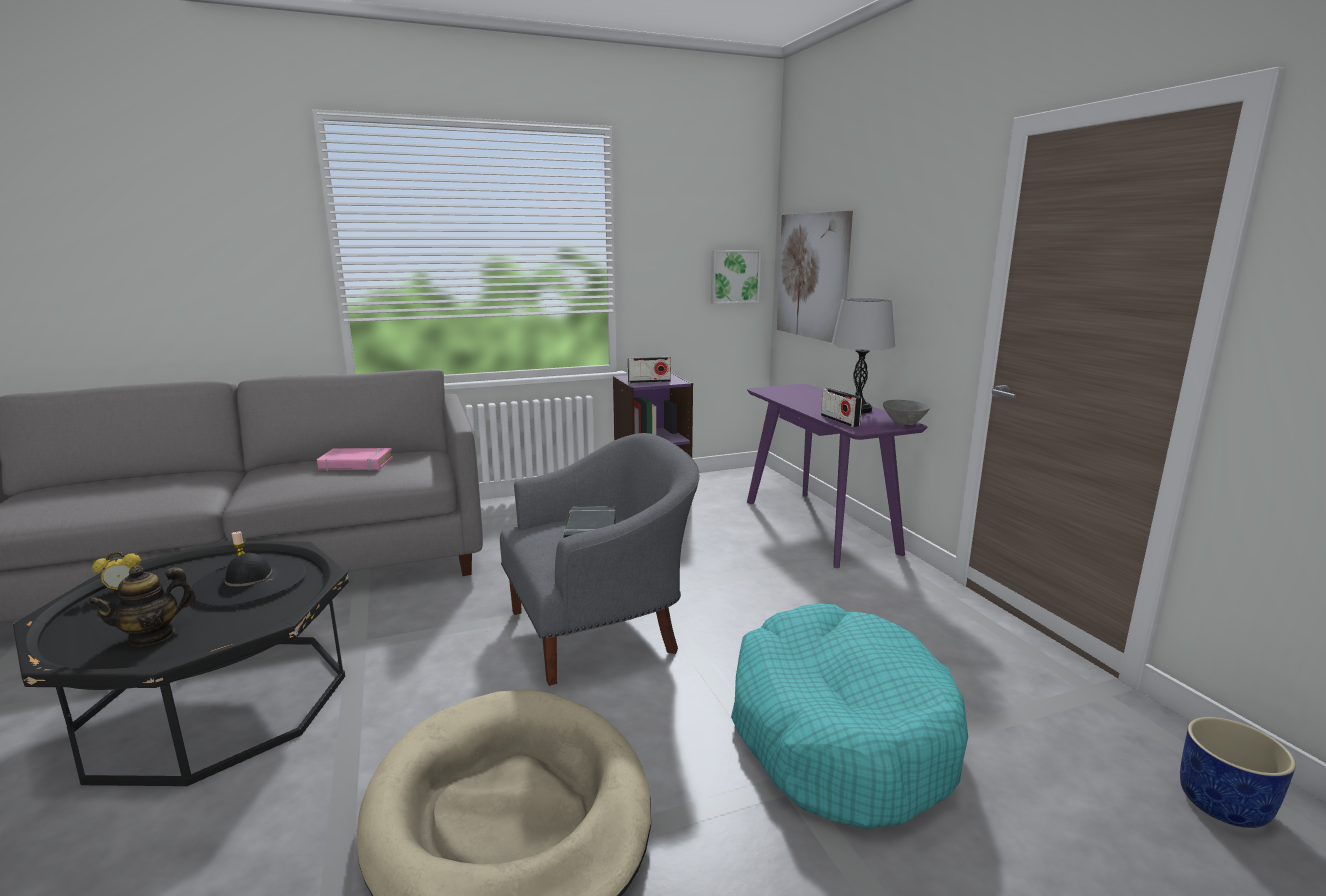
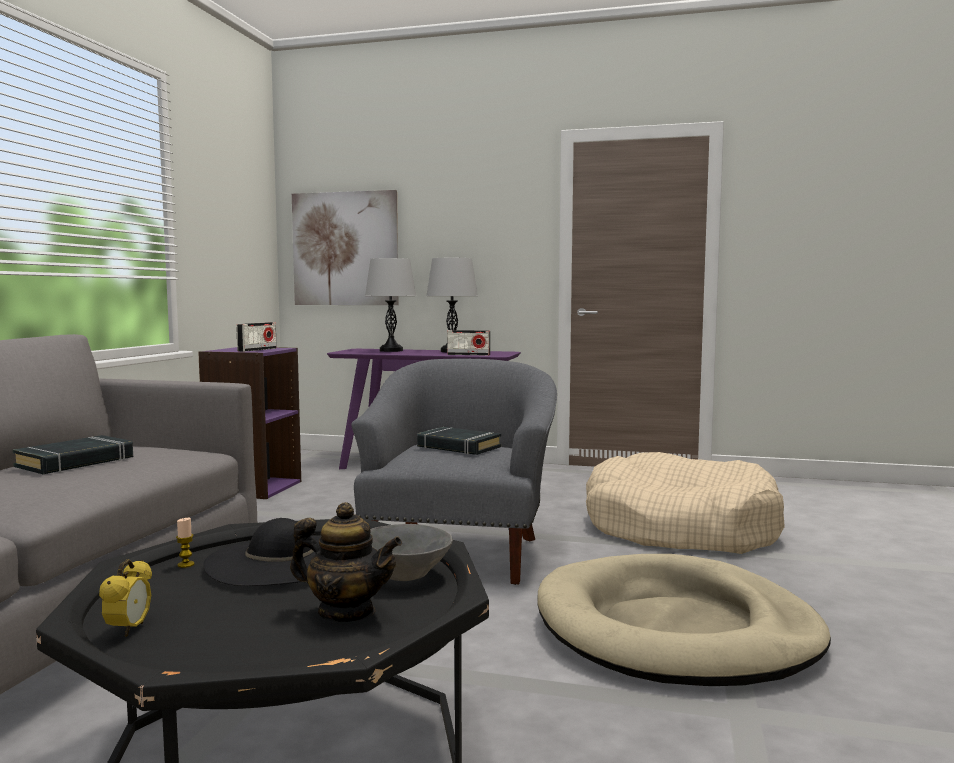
camera: 55 degrees left, 10 degrees down
(152, 635) = (346, 612): teapot -> teapot turned 60 degrees counterclockwise
(356, 464) = (76, 462): pink book -> black book
(734, 276) = (255, 251): picture -> none
(811, 395) = (391, 350): none -> grey table lamp
(839, 732) = (680, 528): turquoise dog bed -> beige dog bed
(904, 423) = (504, 352): grey bowl -> grey bowl (406, 575)
(1224, 805) = (803, 489): blue planter -> none

